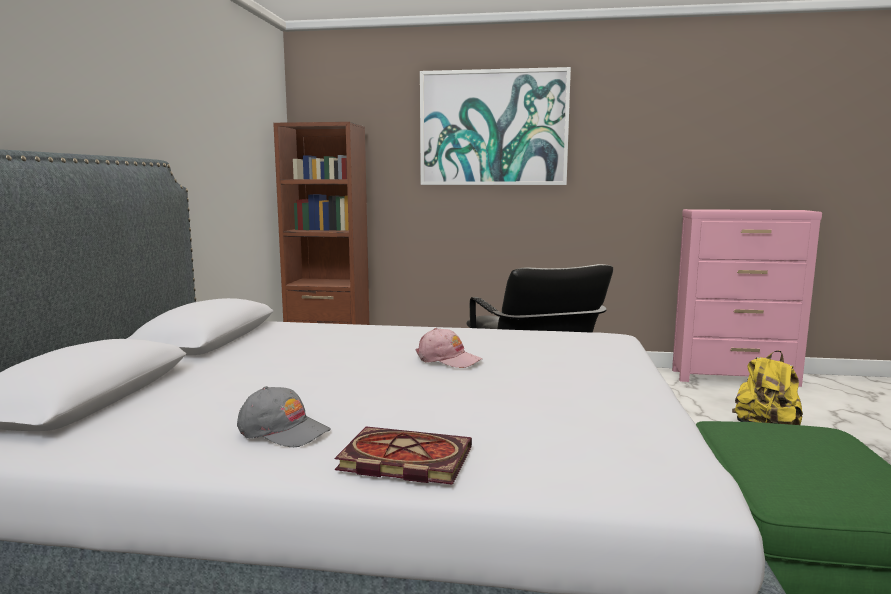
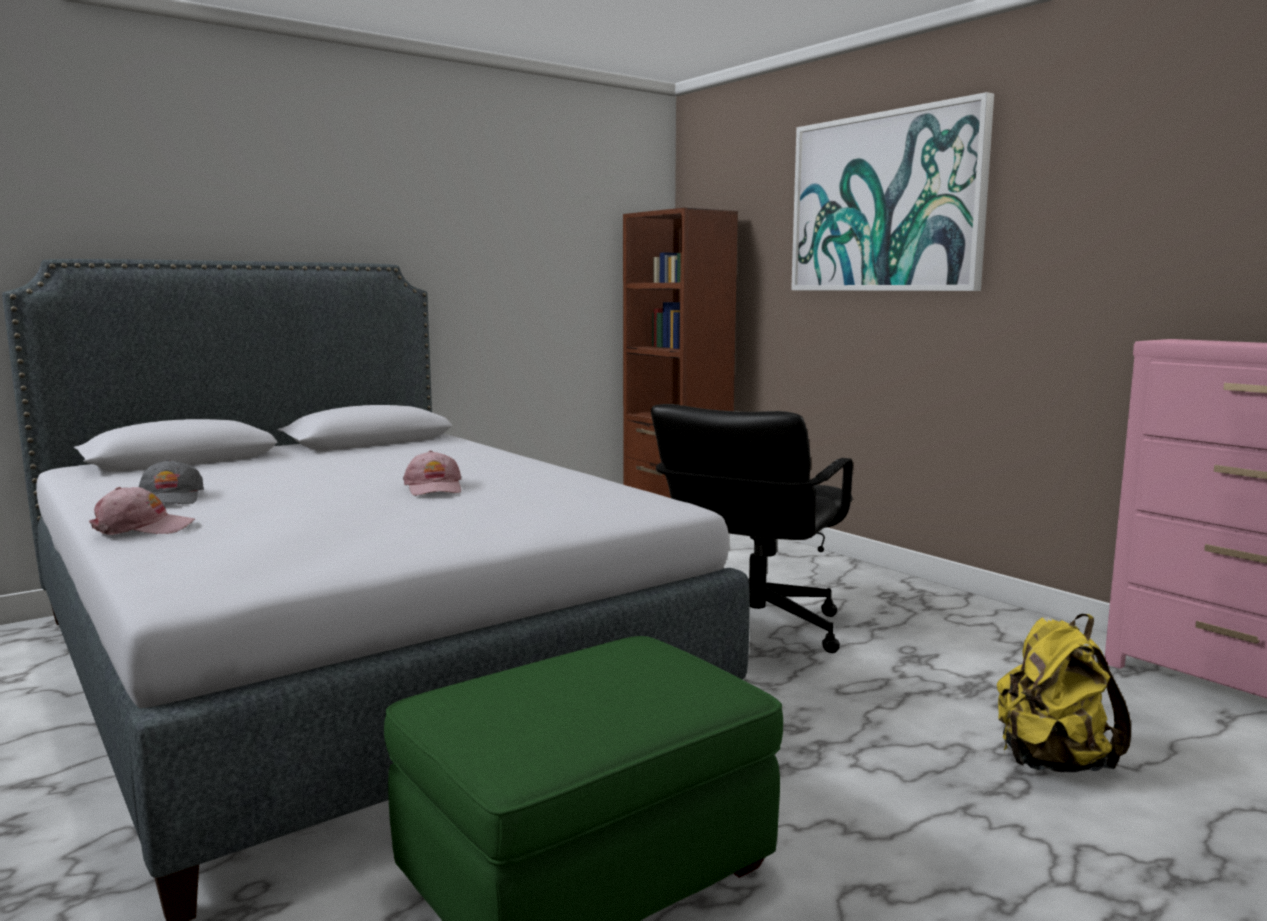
camera: 45 degrees right, 0 degrees up
(401, 460) = (143, 528): book -> pink cap

